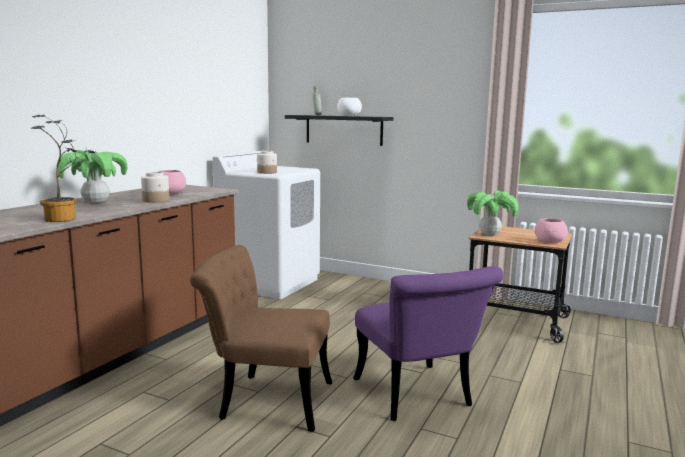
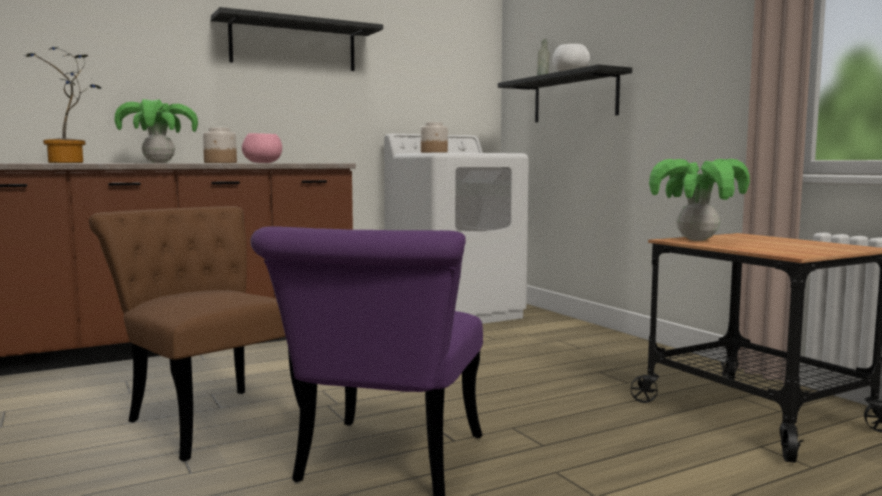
camera: 35 degrees right, 5 degrees down
(153, 88) = (293, 45): none -> black shelf
(549, 242) = (792, 251): pink bowl -> none

